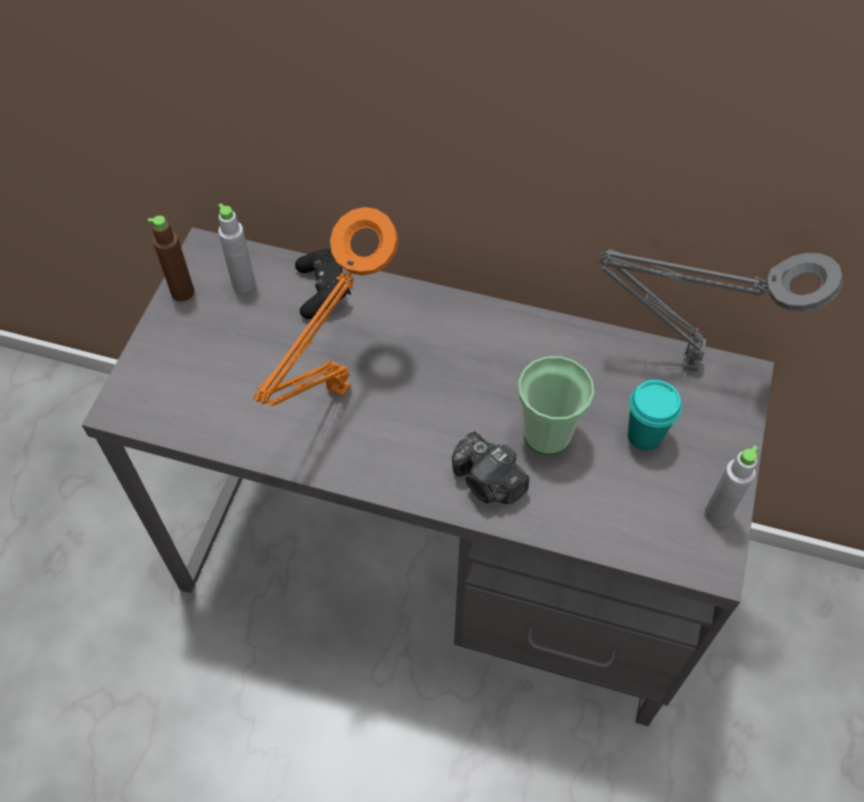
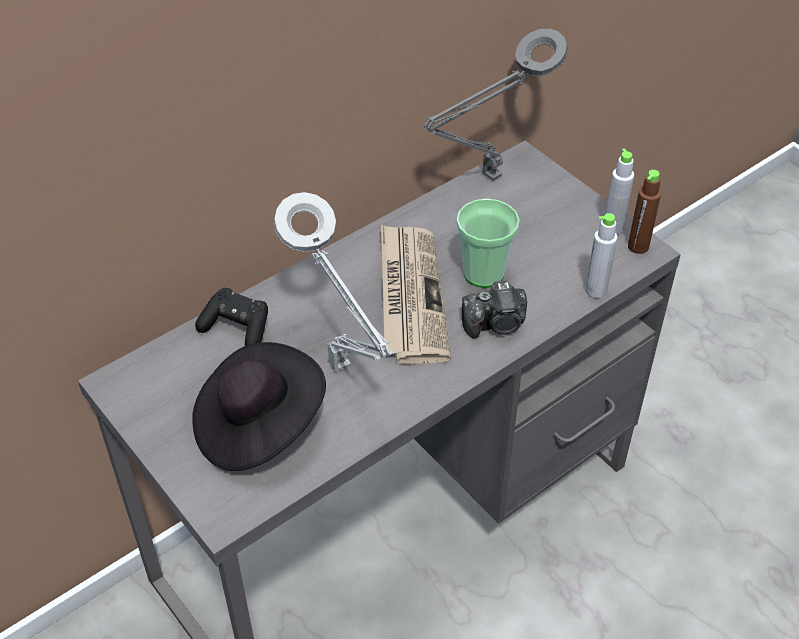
camera: 55 degrees left, 10 degrees down
(182, 292) = (143, 418): brown bottle -> brown bottle (638, 246)
(229, 372) = (258, 426): none -> black hat
(243, 283) = (176, 374): grey bottle -> grey bottle (596, 290)
(335, 394) = (342, 370): orange table lamp -> grey table lamp
(466, 391) = (410, 296): none -> newspaper
(644, 436) = (527, 228): turquoise cup -> none

